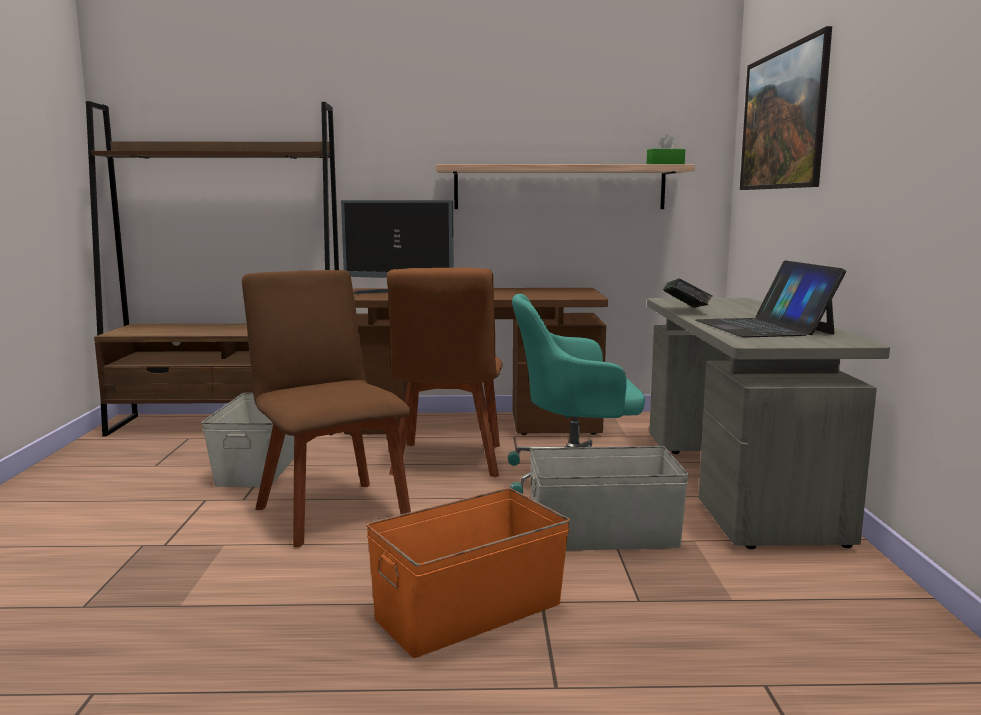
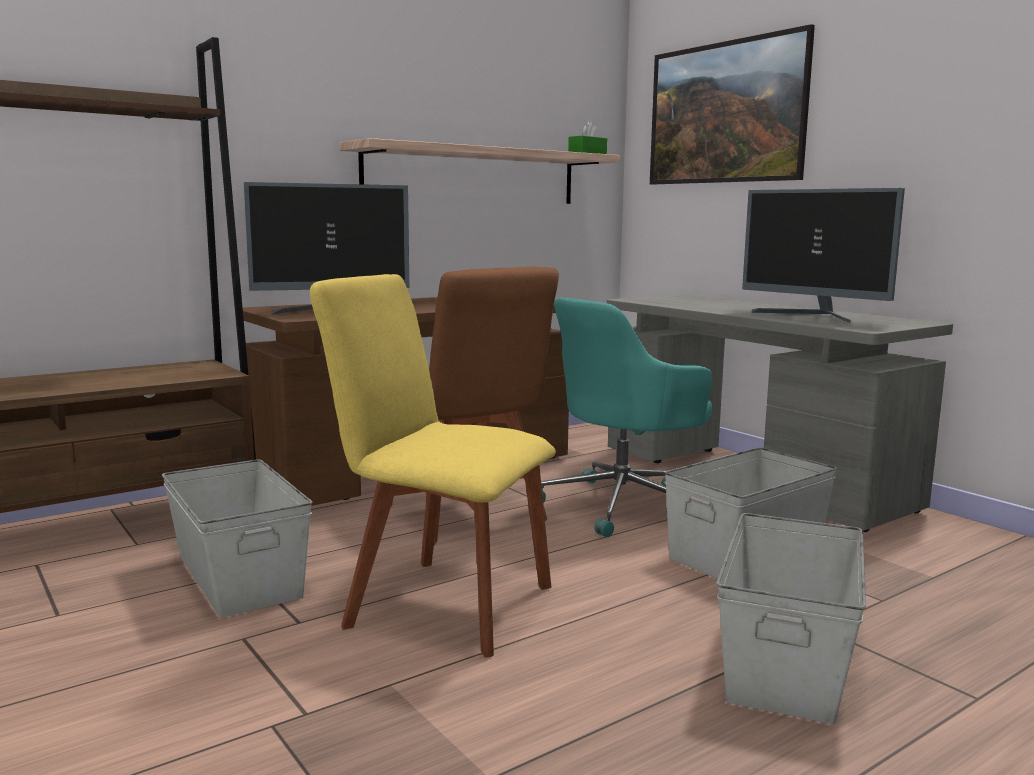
camera: 35 degrees left, 0 degrees up
(330, 510) = (441, 603): brown chair -> yellow chair
(470, 611) = (788, 659): orange storage box -> grey storage box
(686, 311) = (695, 308): book -> none
(763, 327) = (814, 316): laptop -> monitor

